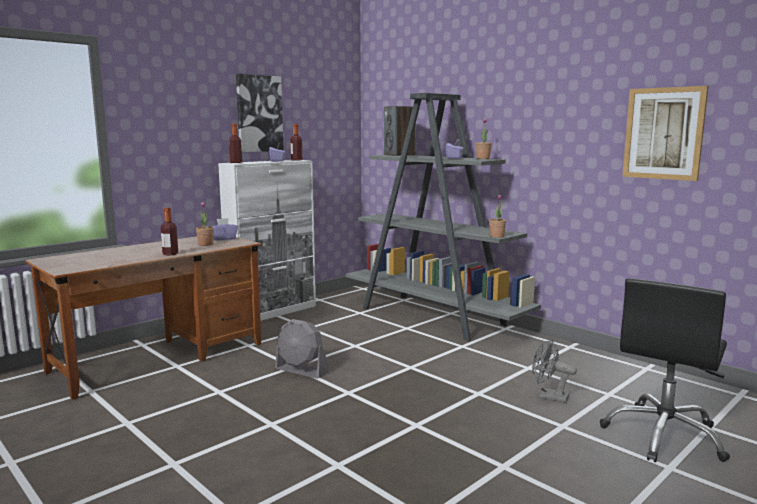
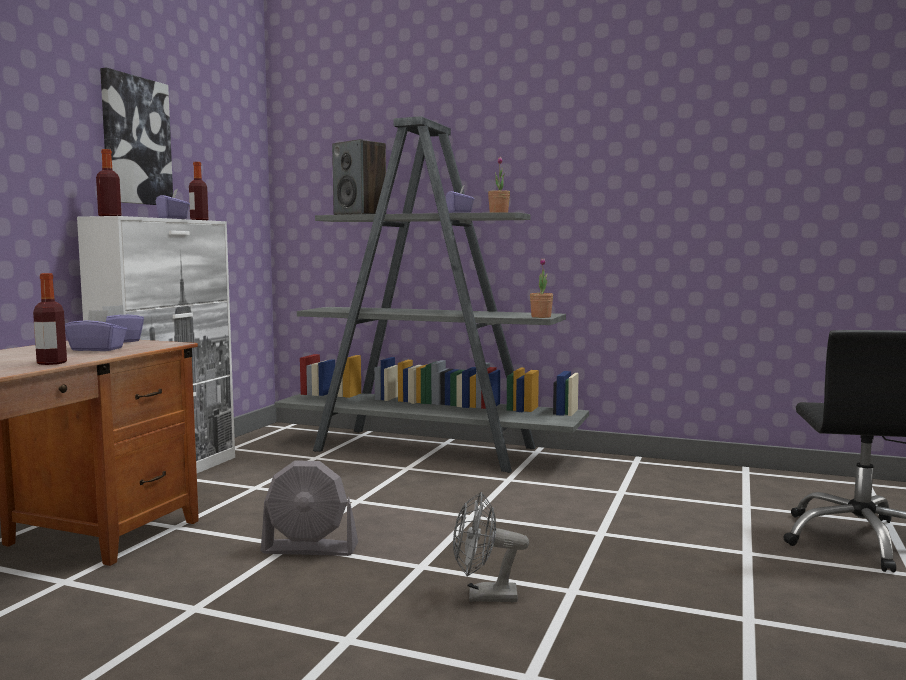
camera: 25 degrees left, 5 degrees down
(205, 244) = (97, 349): potted plant -> purple tissue box
(548, 396) = (687, 521): grey fan -> grey fan (484, 596)
(663, 133) = (743, 172): picture -> none

